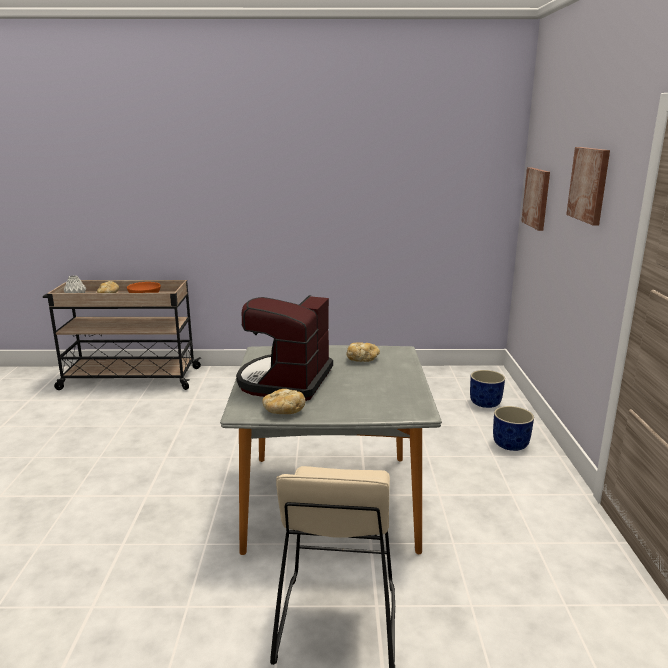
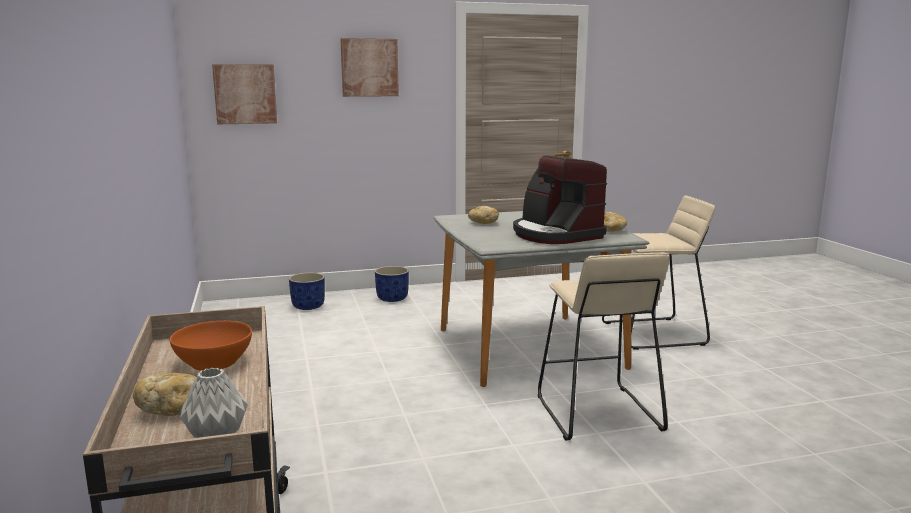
camera: 105 degrees left, 5 degrees down
(175, 504) = (596, 413): none -> beige stool
(285, 381) = (555, 234): coffee machine -> coffee machine turned 60 degrees clockwise

